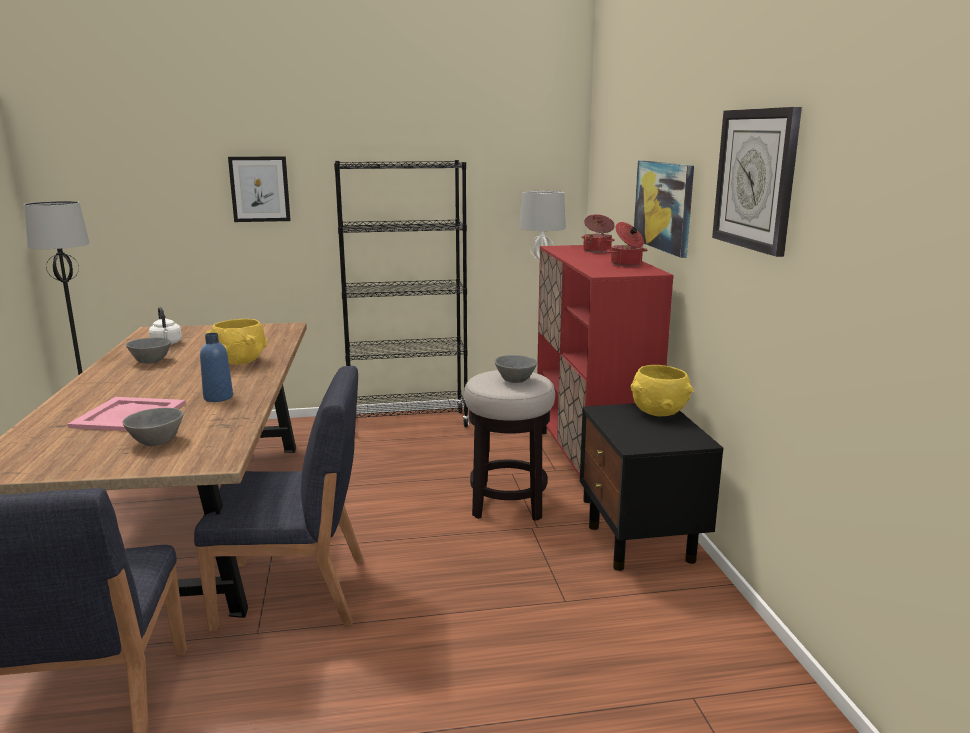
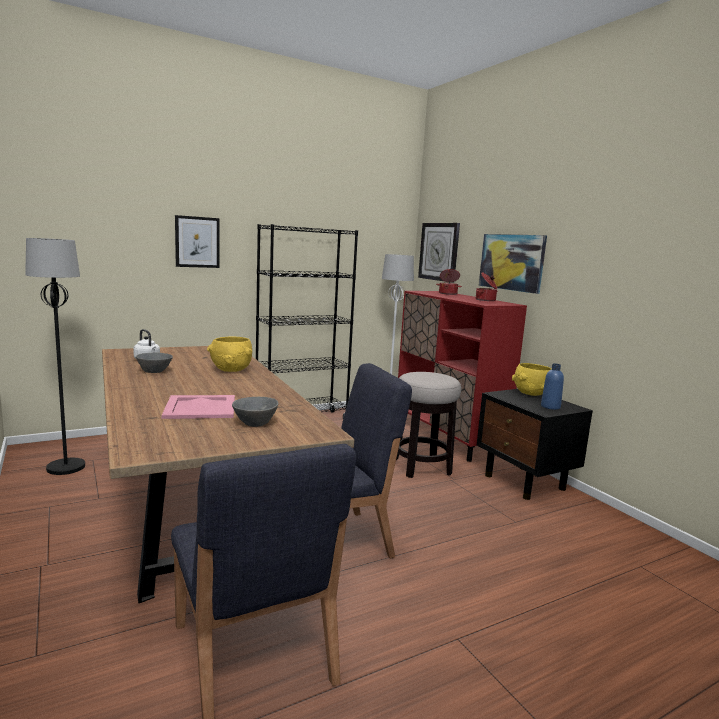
camera: 20 degrees left, 5 degrees down
(218, 397) = (254, 393): blue bottle -> blue bottle (550, 407)
(515, 380) = (435, 377): grey bowl -> none
(755, 179) = (616, 241): wall clock -> wall clock (439, 251)

